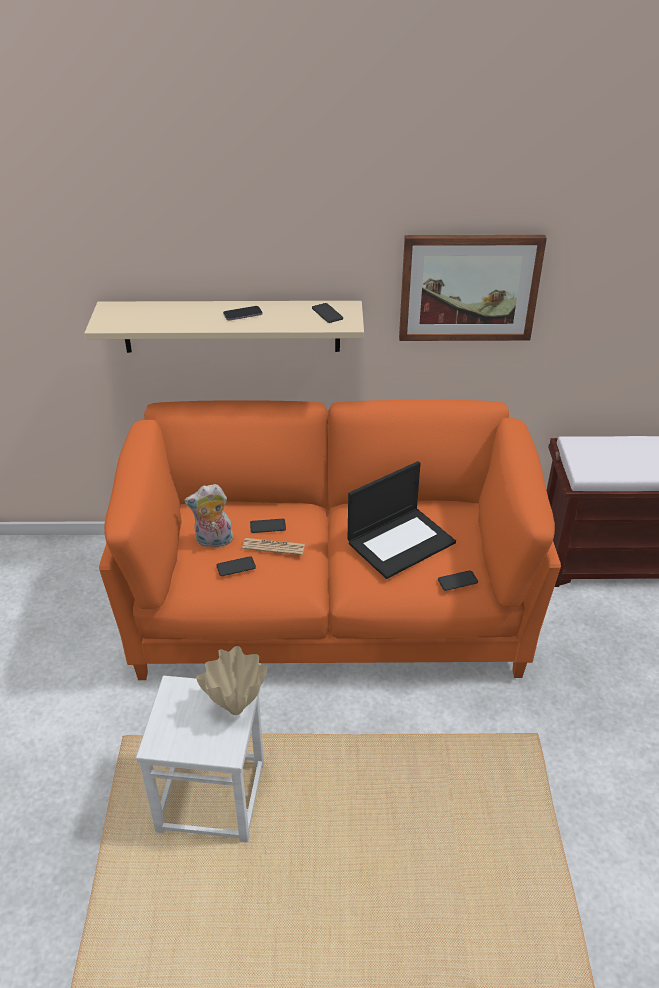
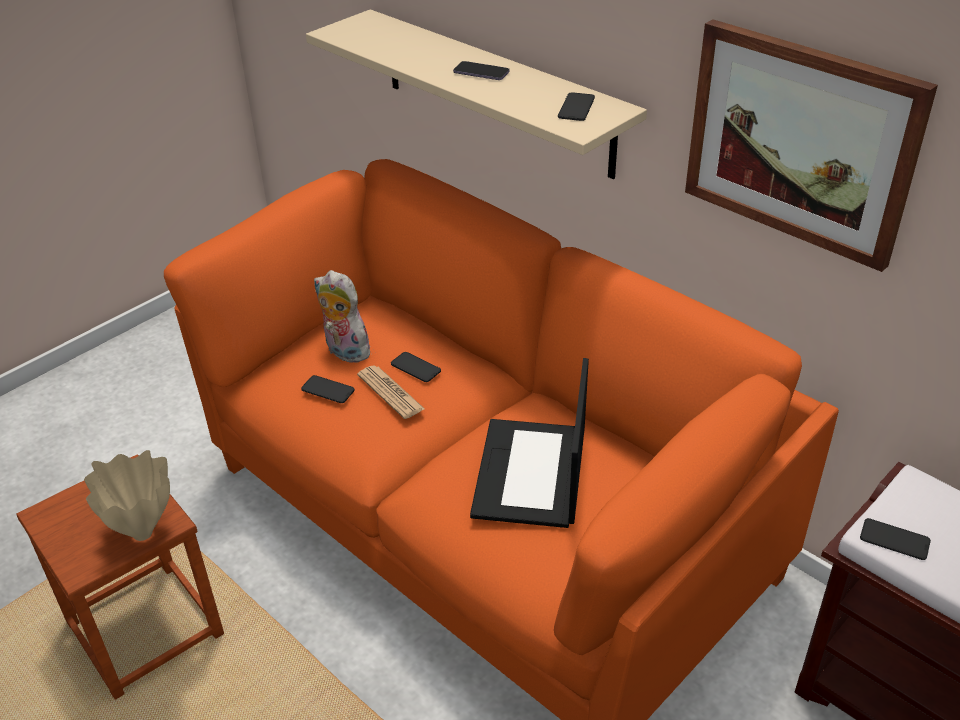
camera: 45 degrees right, 0 degrees up
(212, 796) = (146, 628): white stool -> brown stool
(401, 541) = (531, 474): laptop -> laptop turned 90 degrees clockwise
(457, 581) = (536, 566): phone -> phone (894, 539)

